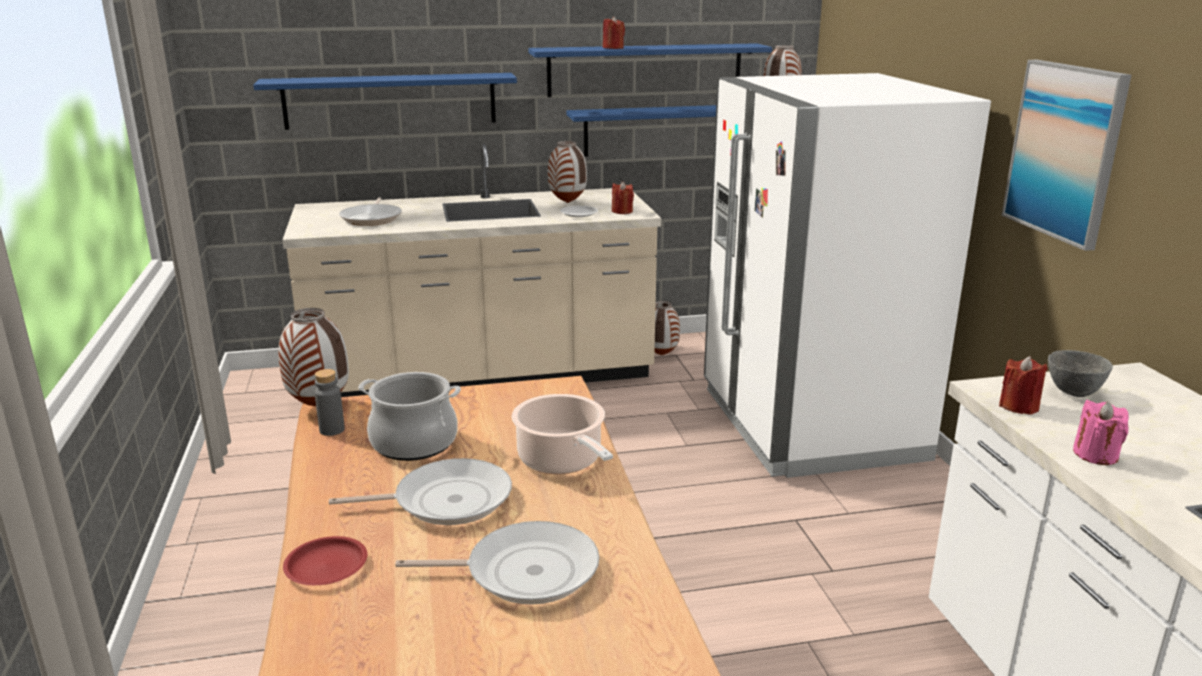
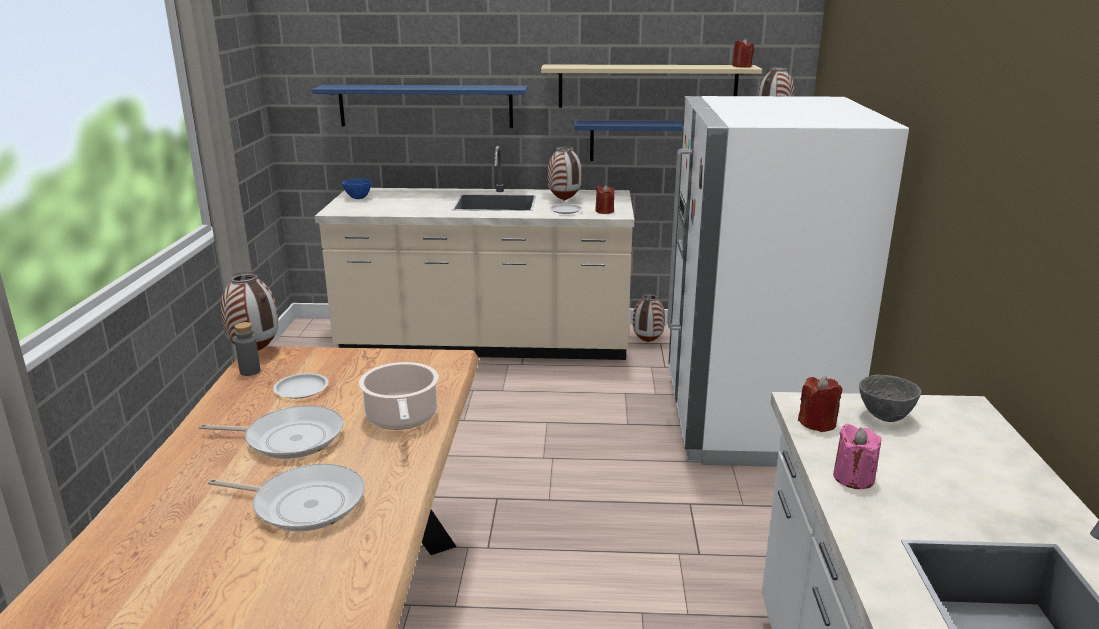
camera: 15 degrees right, 0 degrees up
(320, 215) = (358, 198): none -> blue bowl
(326, 566) = (166, 476): red plate -> none
(372, 218) = (395, 203): frying pan -> none
(413, 443) = (301, 389): cooking pot -> white plate
(613, 48) = (614, 66): red candle -> red candle (742, 66)
(645, 70) = (647, 86): blue shelf -> beige shelf
(1065, 151) = (956, 182): picture -> none

